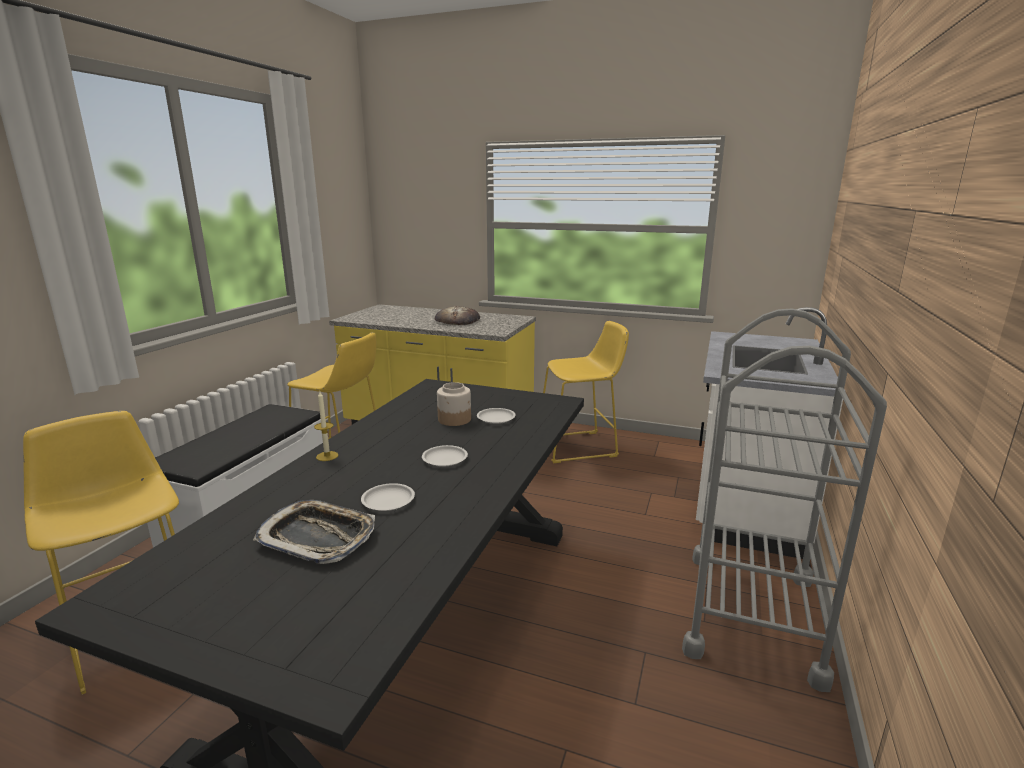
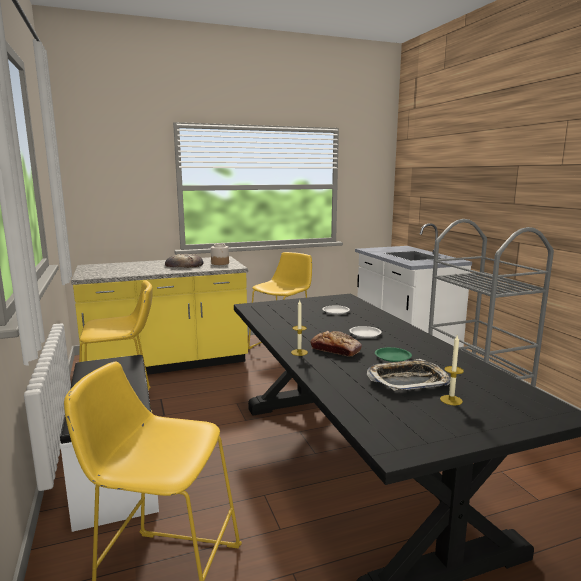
camera: 40 degrees left, 5 degrees down
(285, 585) = (451, 400): none -> candle
(363, 467) = (335, 350): none -> bread
(388, 500) = (392, 357): white plate -> green plate
(455, 419) = (316, 317): jar -> jar (220, 263)

